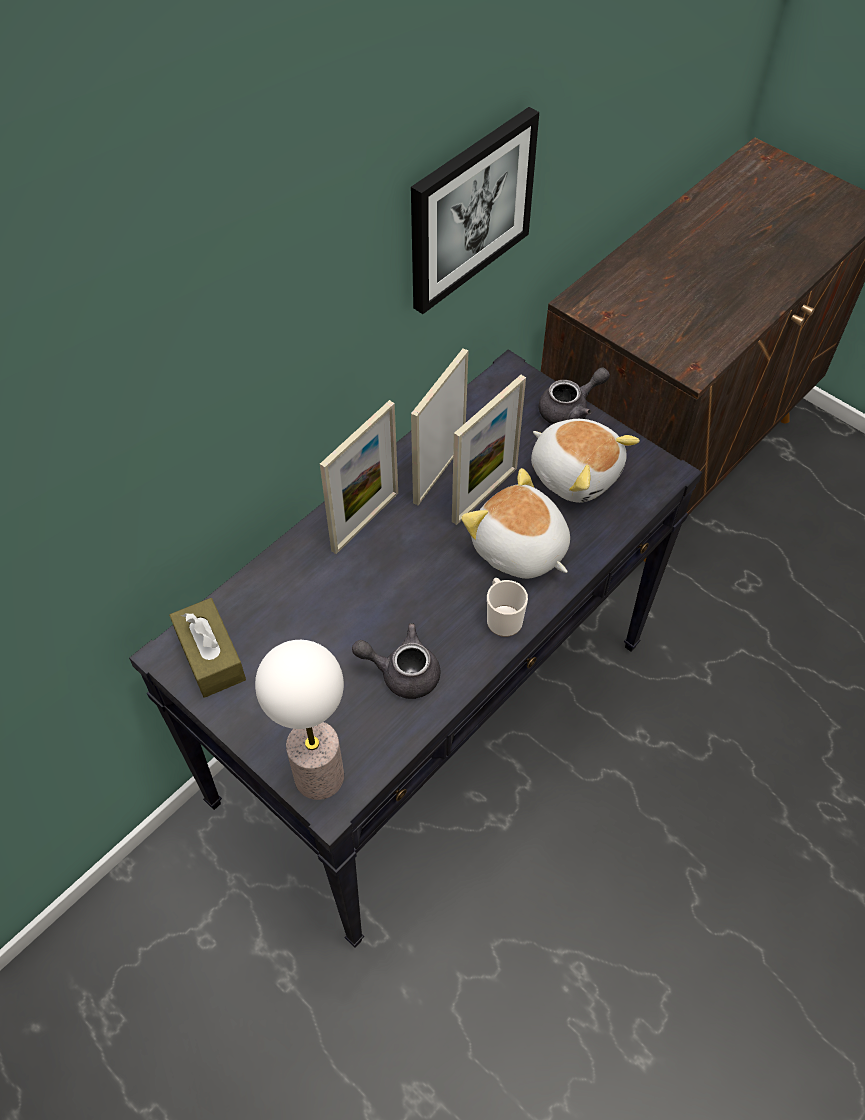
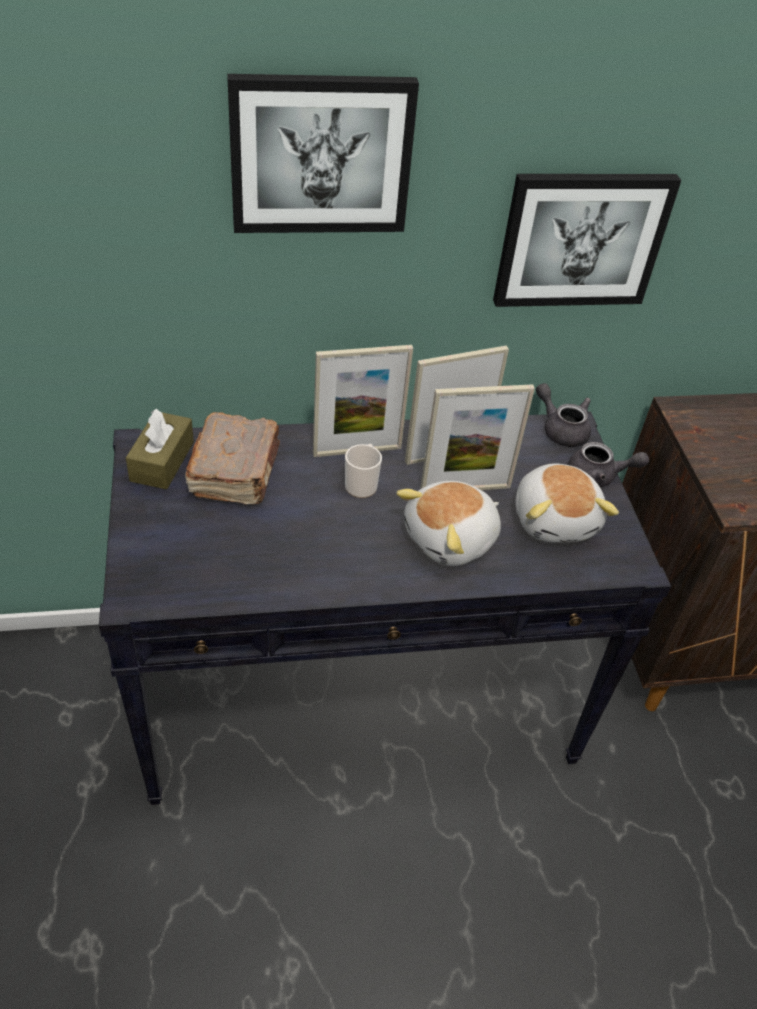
camera: 35 degrees right, 10 degrees down
(248, 277) = (320, 154): none -> picture
(287, 617) = (236, 472): none -> brown book
(319, 777) = (142, 579): table lamp -> none
(402, 672) = (273, 557): grey teapot -> grey teapot (561, 429)
(502, 618) = (387, 574): mug -> mug (362, 484)
(519, 549) = (451, 539): plush toy -> plush toy turned 120 degrees counterclockwise

